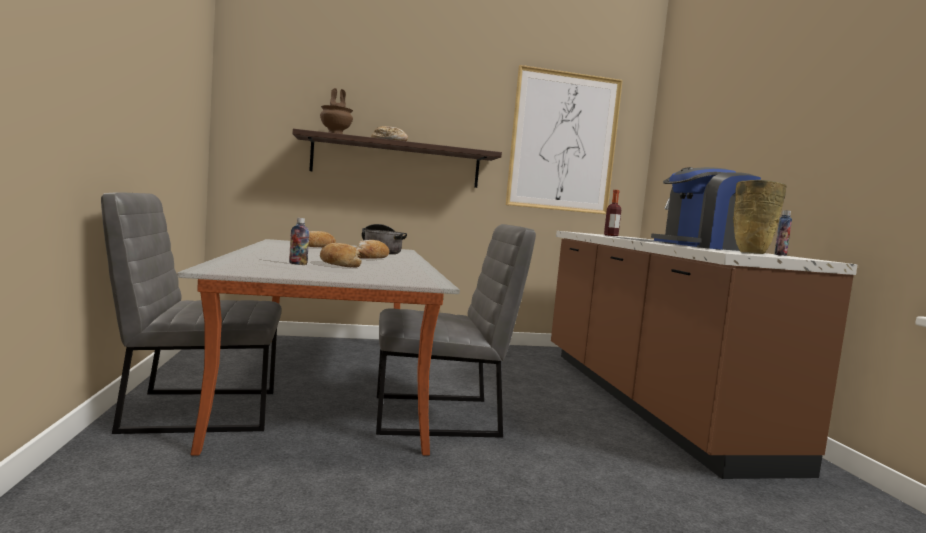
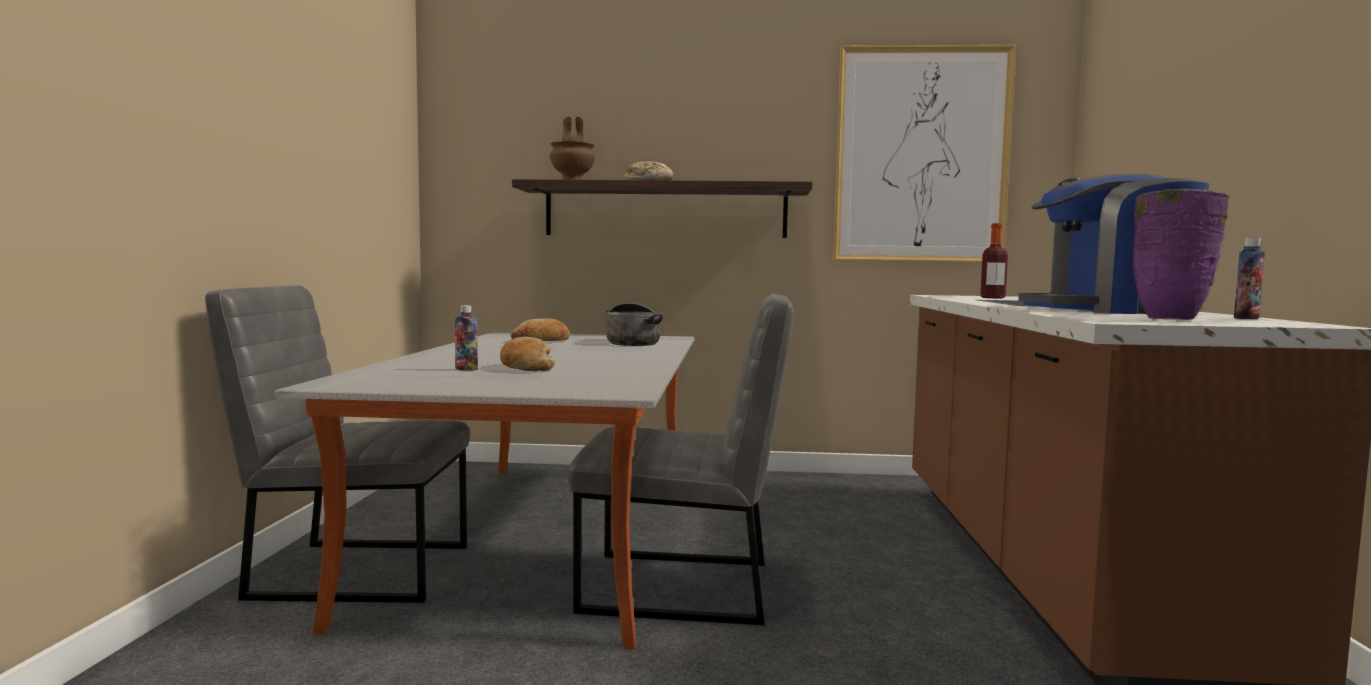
camera: 15 degrees right, 0 degrees up
(370, 258) = (594, 355): bread -> none
(752, 253) = (1172, 319): beige vase -> purple vase

